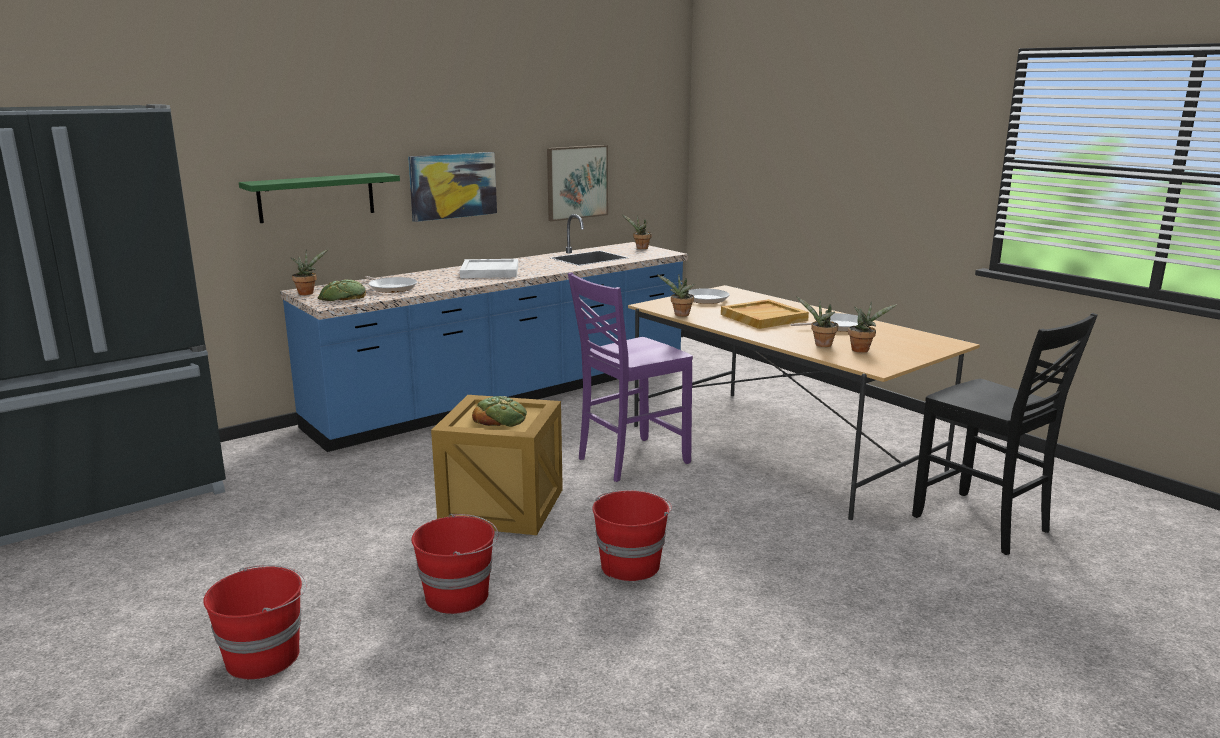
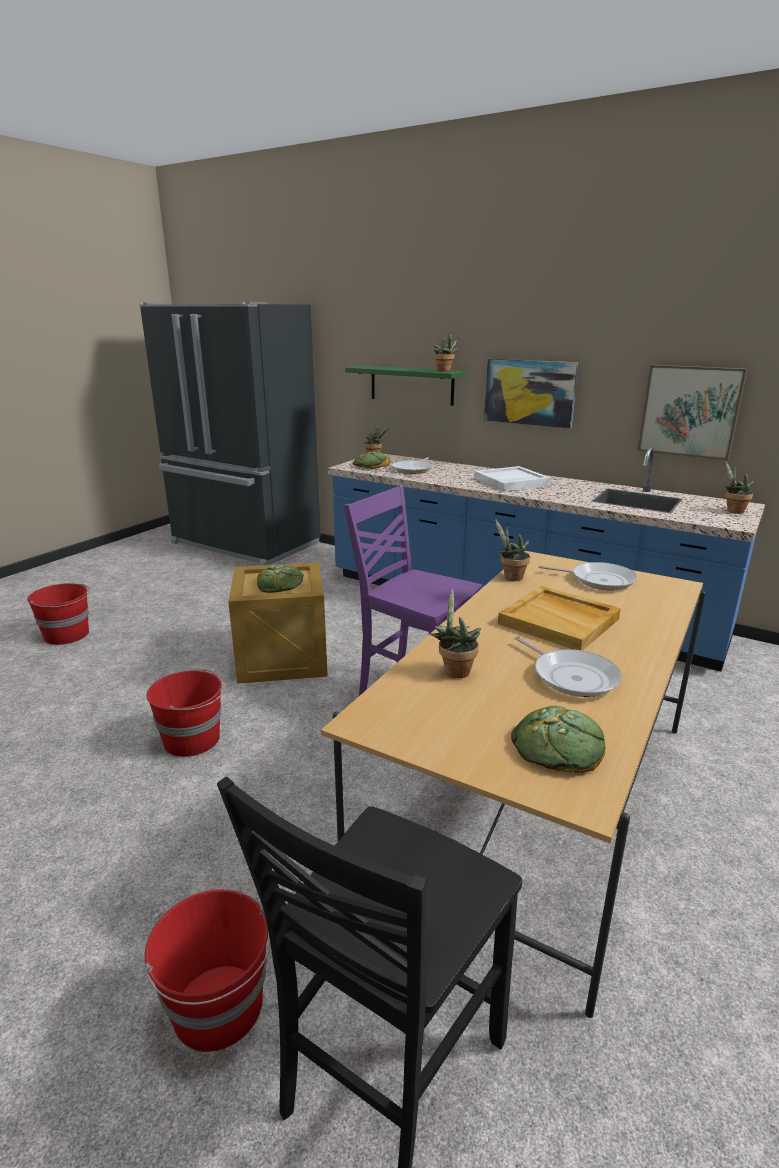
camera: 70 degrees right, 5 degrees up
(458, 595) = (137, 674): red bucket -> red bucket (219, 1007)
(862, 350) = (456, 704): potted plant -> potted plant (445, 371)
(909, 340) = (558, 747): none -> bread

